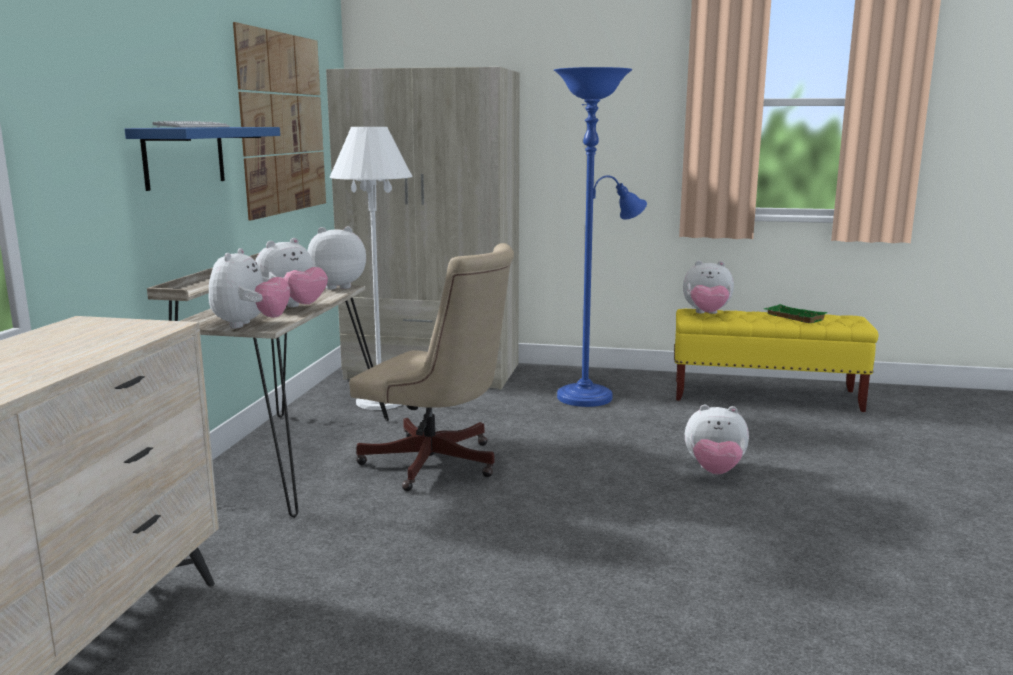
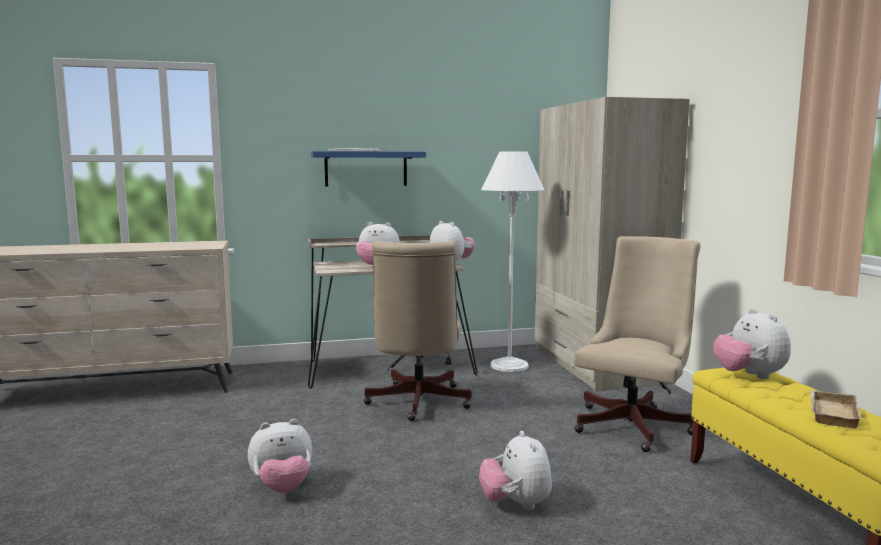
camera: 65 degrees right, 5 degrees down
(250, 325) = (329, 268): plush toy -> plush toy (282, 488)
(283, 123) = (492, 150): picture -> none
(590, 396) = (635, 424): blue floor lamp -> beige office chair
(792, 317) = (830, 413): green tray -> beige tray

